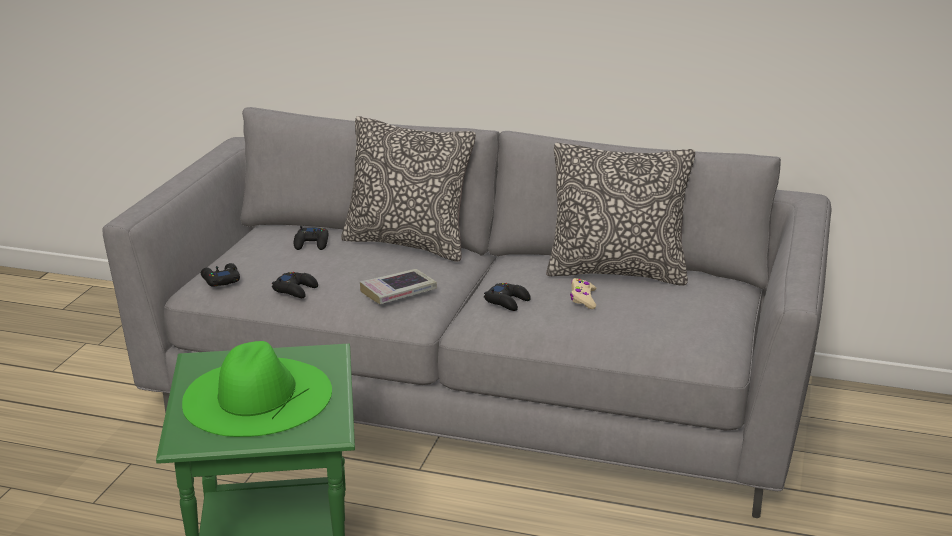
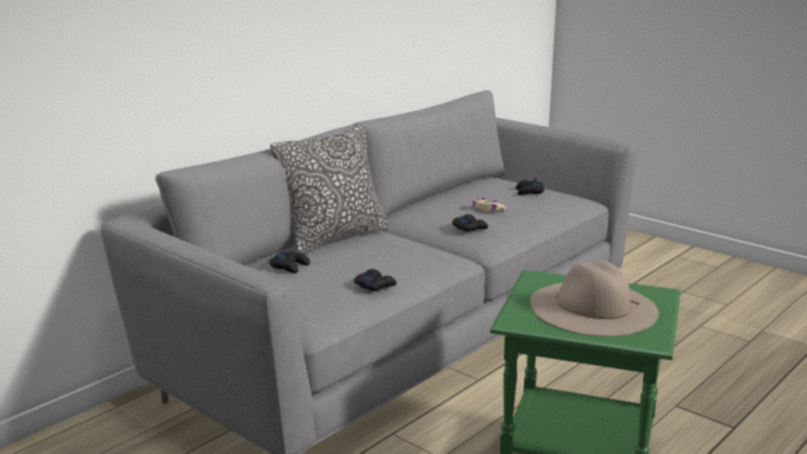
camera: 65 degrees left, 5 degrees down
(220, 280) = (319, 310): black game controller -> black game controller (529, 192)
(257, 396) = (592, 307): green hat -> beige hat
(398, 292) = (419, 254): book -> none
(617, 272) = (456, 195): pillow -> none

